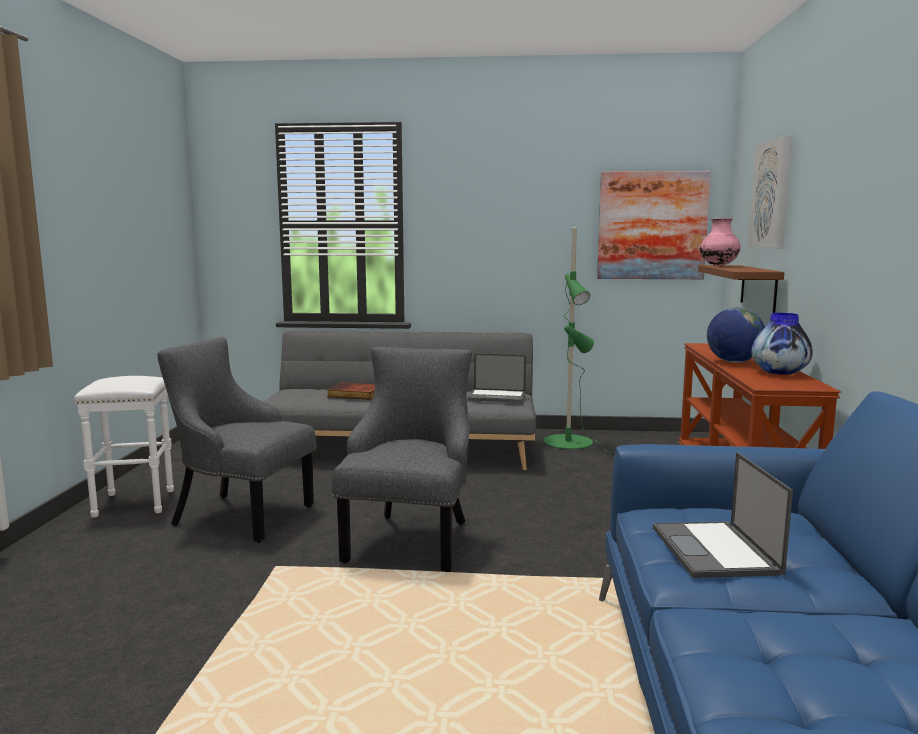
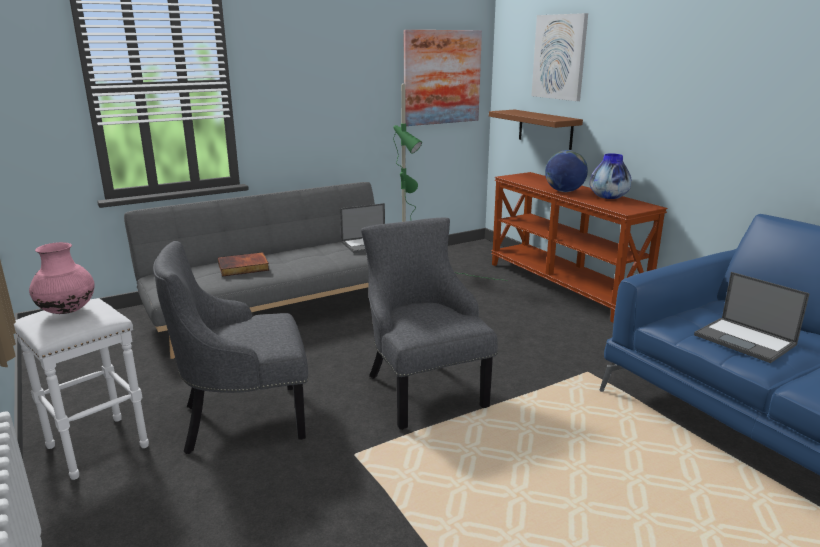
camera: 35 degrees left, 10 degrees up
(718, 265) = (508, 111): pink vase -> pink vase (67, 311)

